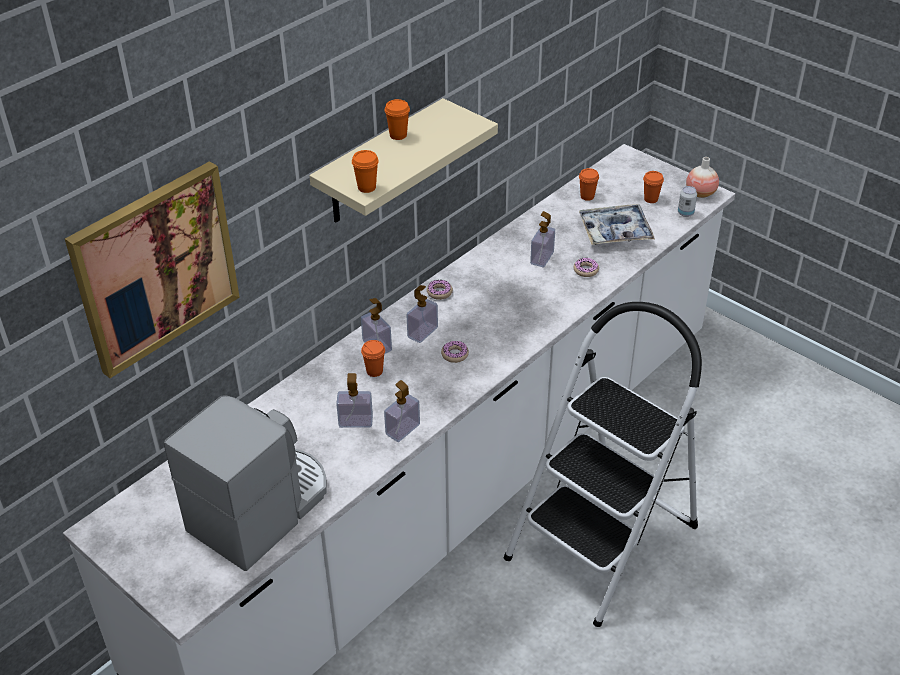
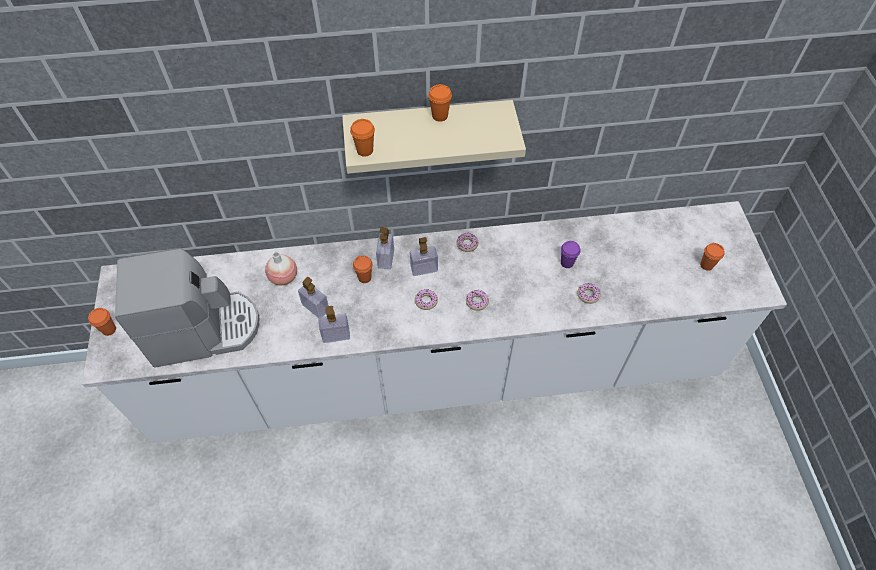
camera: 40 degrees right, 15 degrees up
(155, 267) = (173, 133): picture -> none
(500, 328) = (477, 301): none -> donut
(542, 258) = (567, 263): soap dispenser -> purple cup
(587, 196) = (657, 231): orange cup -> orange cup (109, 329)
(606, 540) = (501, 480): step ladder -> none
(615, 231) = (646, 276): tray -> none
(685, 213) = (722, 296): can -> none
(700, 193) = (755, 285): vase -> vase (283, 277)

